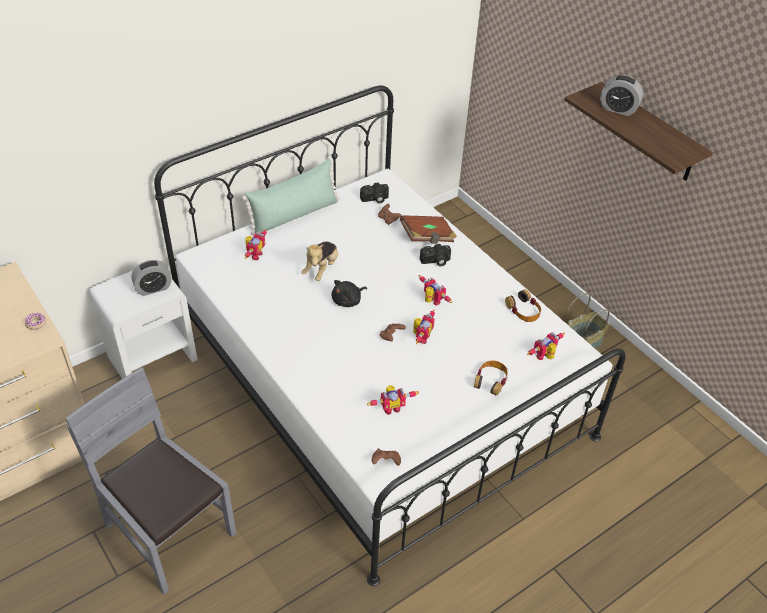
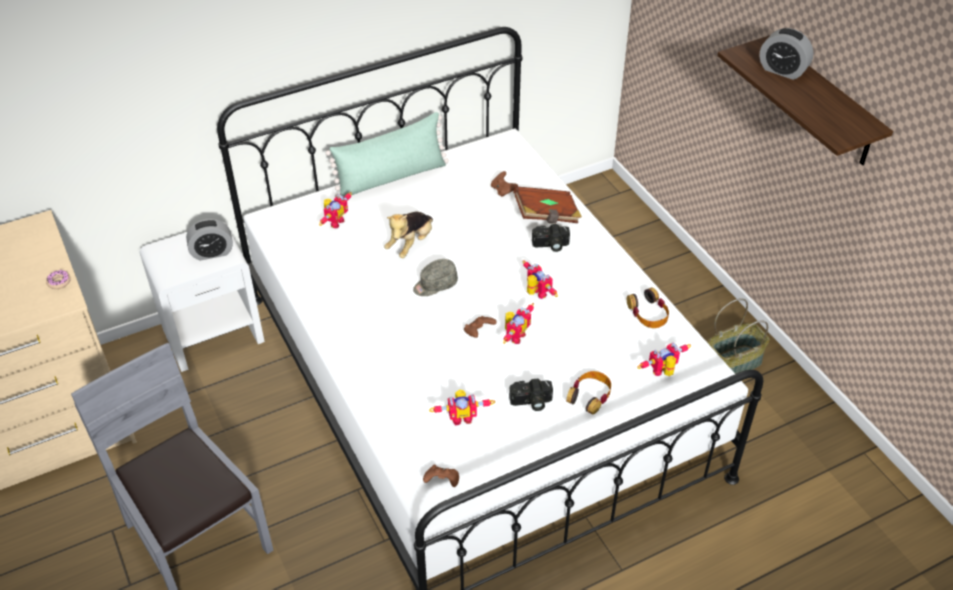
camera: 10 degrees right, 0 degrees up
(348, 301) = (435, 285): black plush toy -> grey cap
(375, 199) = (491, 165): camera -> camera (531, 402)

